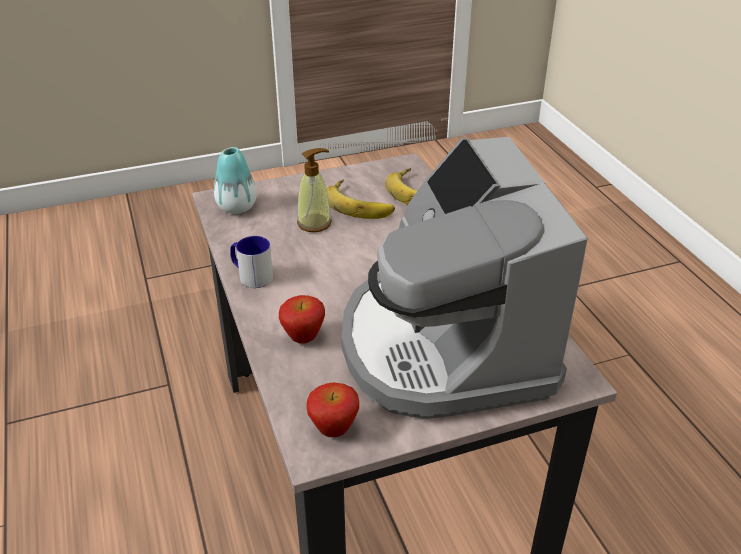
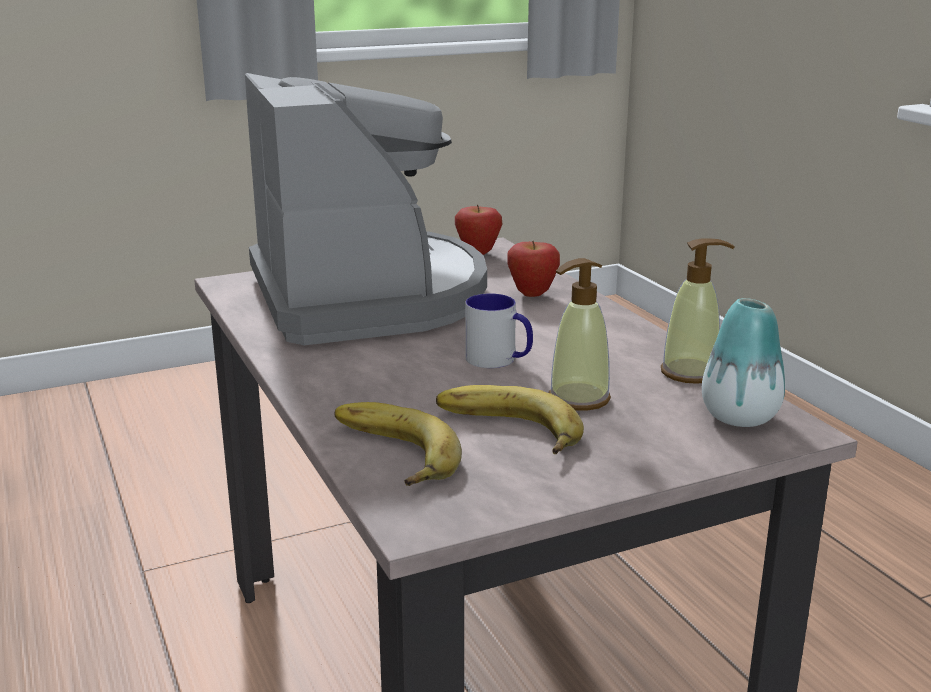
camera: 175 degrees right, 15 degrees down
(238, 240) = (690, 373): none -> soap dispenser
(251, 275) = (635, 337): mug -> mug (499, 360)

